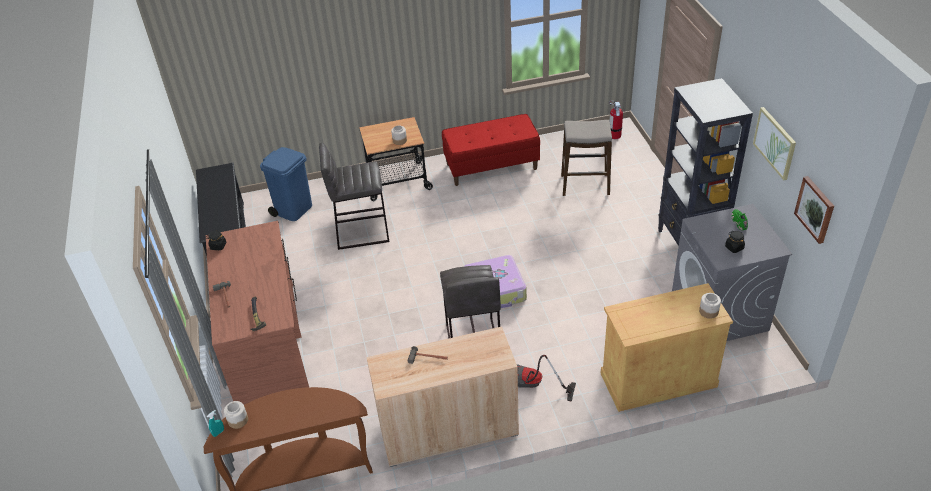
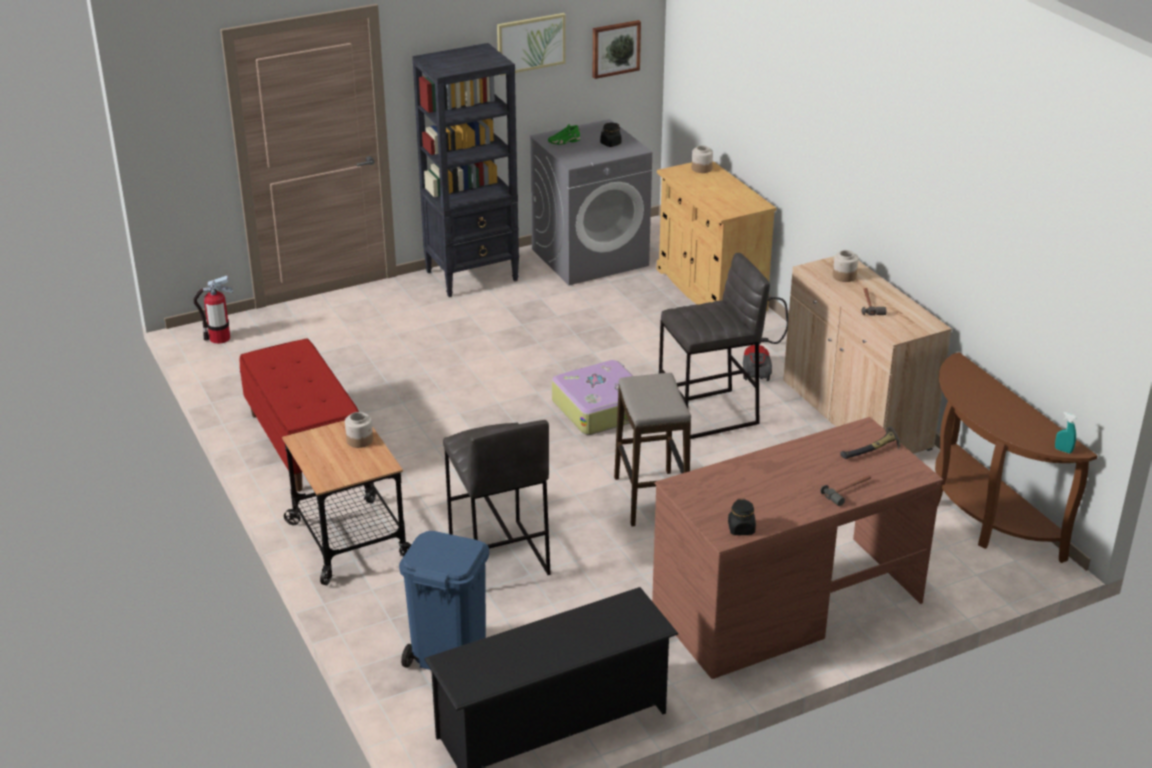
camera: 105 degrees left, 10 degrees down
(238, 420) = (1035, 440): jar -> jar (844, 276)
(585, 185) = (351, 355): stool -> stool (650, 499)

